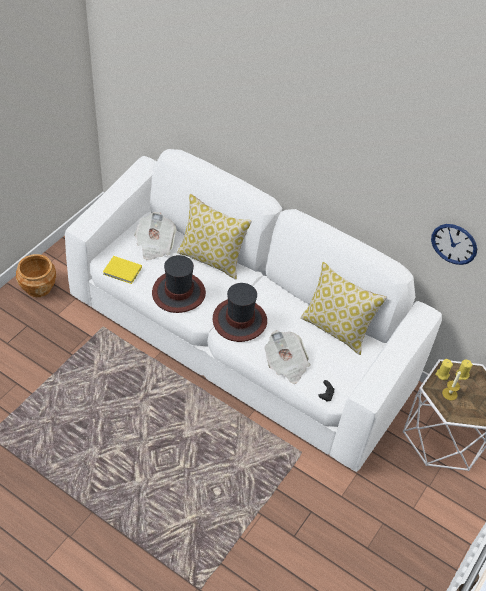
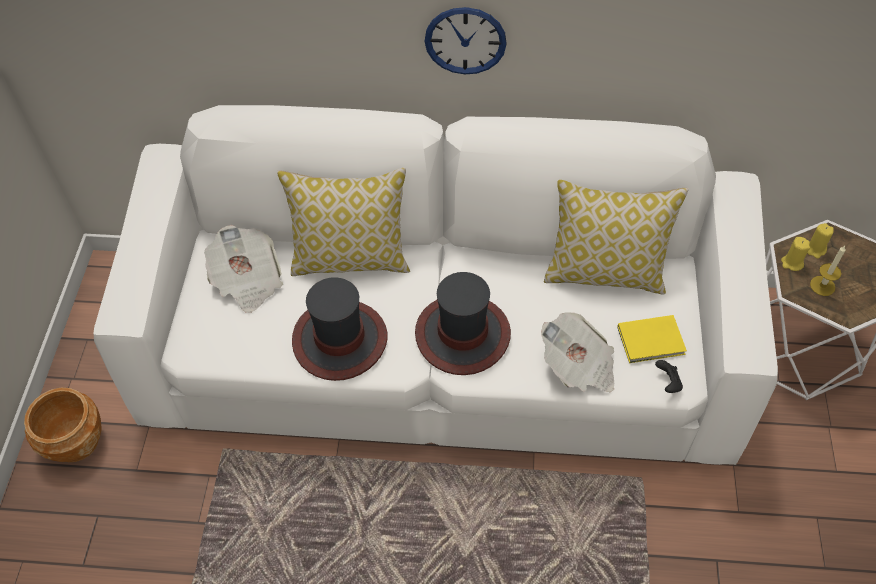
camera: 25 degrees left, 5 degrees up
(123, 271) = (227, 351): yellow book -> yellow book (652, 341)
(454, 244) = (769, 55): wall clock -> wall clock (465, 40)

